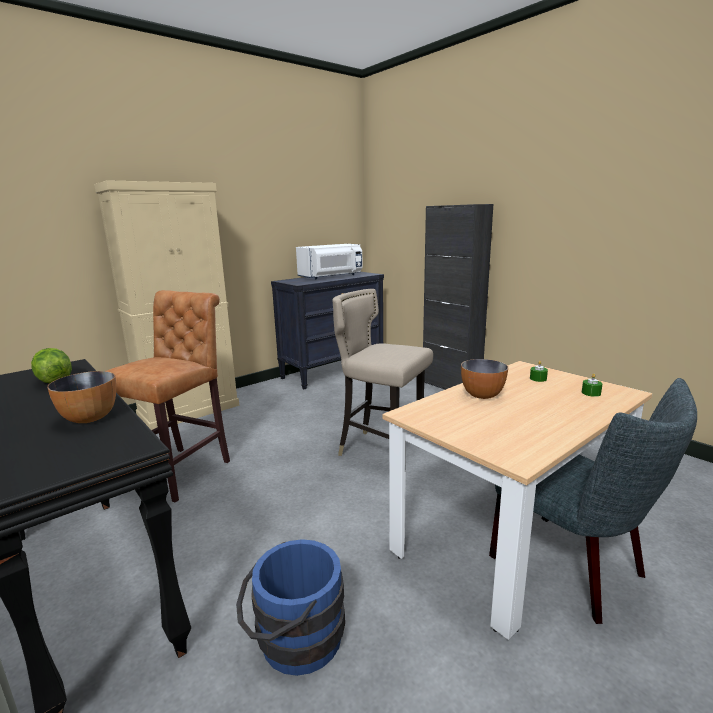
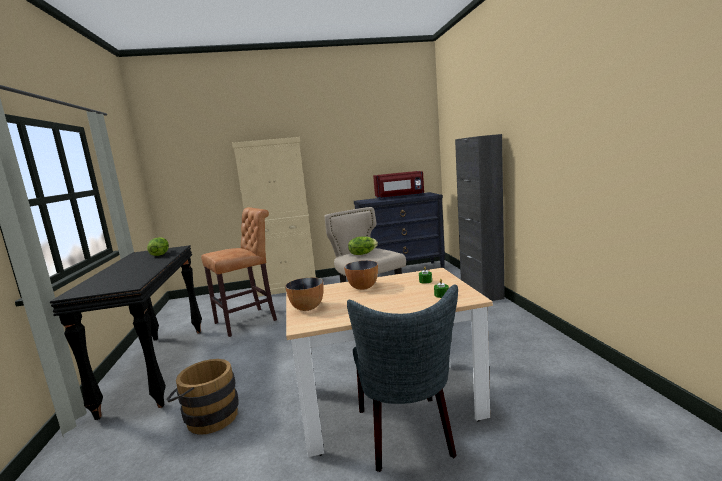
camera: 30 degrees right, 5 degrees down
(89, 418) = (140, 272): bowl -> bowl (307, 308)
(293, 640) = (208, 417): blue bucket -> brown bucket
(332, 276) = (400, 197): white microwave -> red microwave
(384, 352) = (362, 254): none -> lettuce

